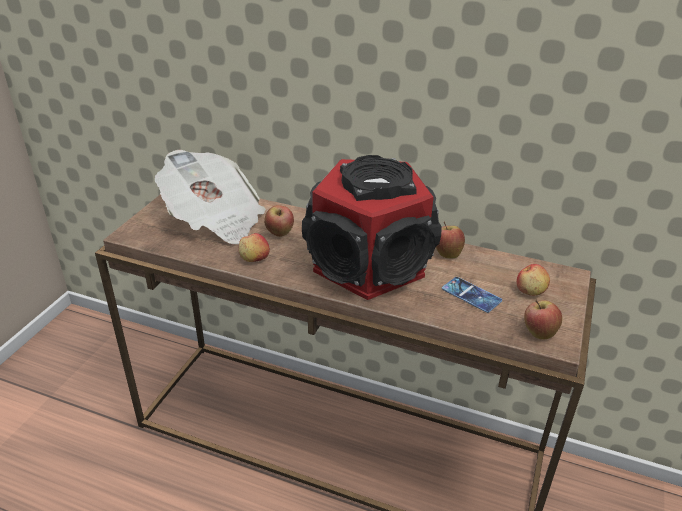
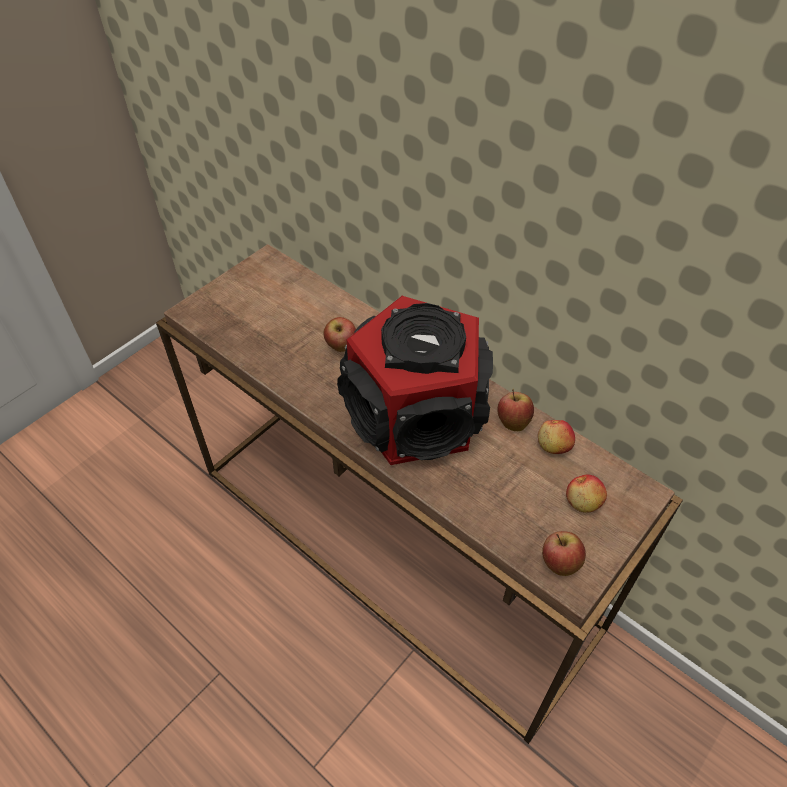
camera: 20 degrees right, 15 degrees up
(214, 219) = (282, 310): newspaper -> none
(254, 259) = (300, 375): apple -> apple (553, 446)
(471, 295) = (510, 488): phone -> none

